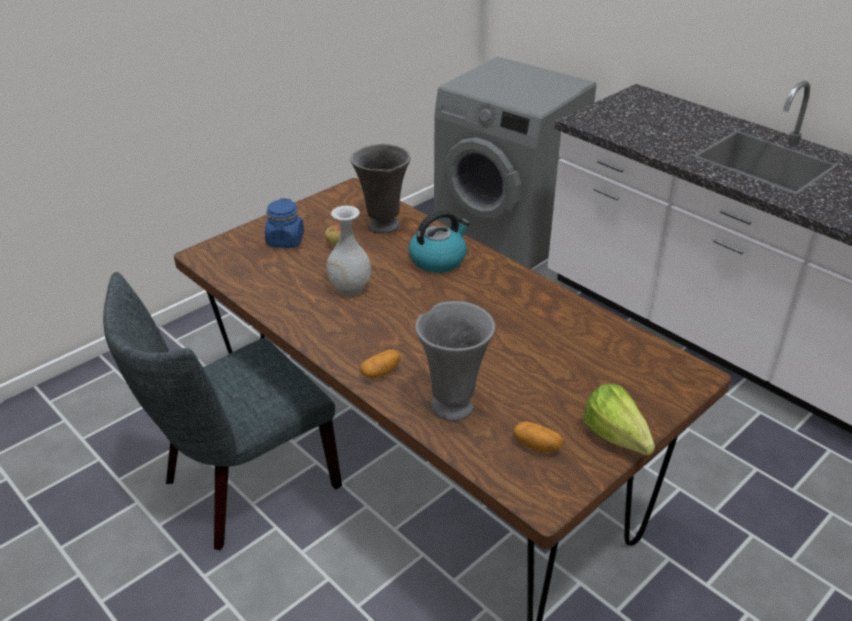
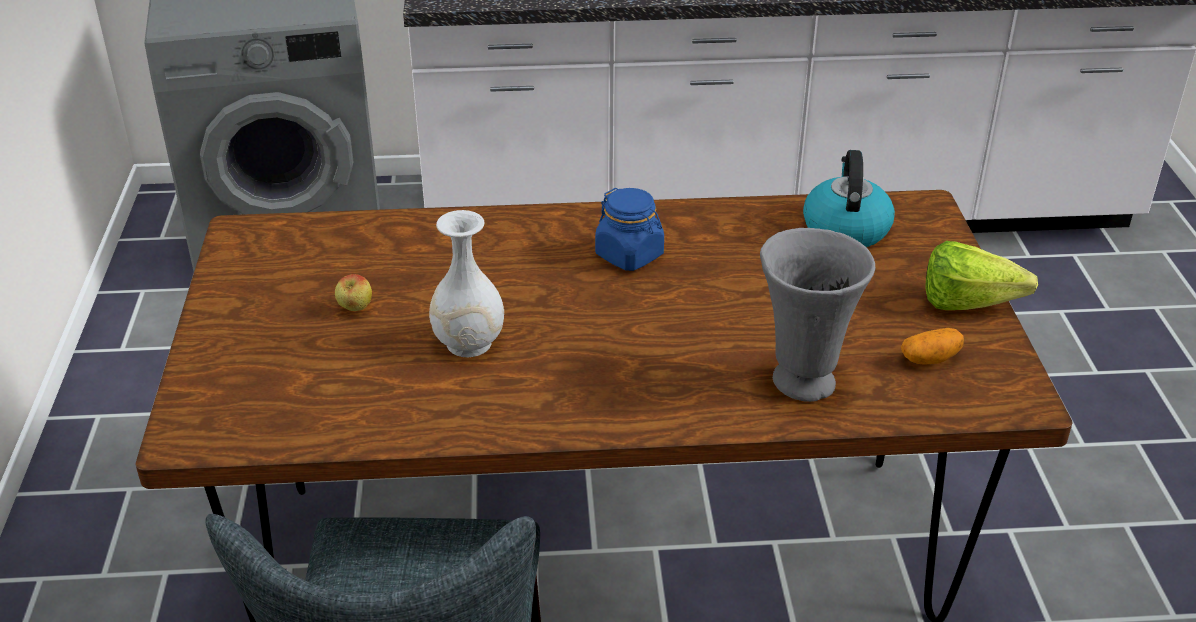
camera: 50 degrees left, 0 degrees up
(285, 241) = (275, 345): blue jar -> blue jar (629, 255)
(380, 372) = (679, 404): potato -> none
(382, 227) = (371, 253): grey vase -> none
(438, 259) = (509, 249): kettle -> kettle (845, 228)

